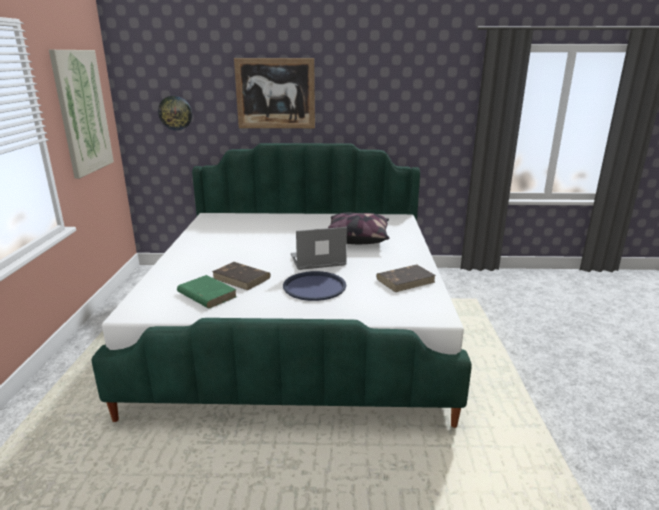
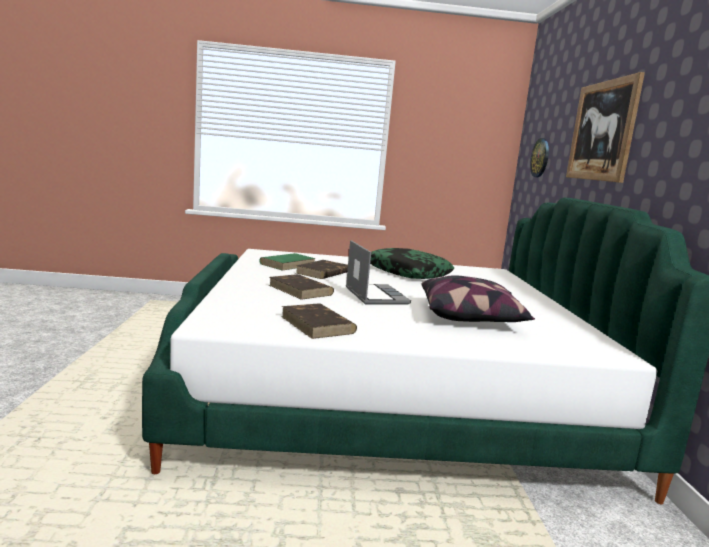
camera: 85 degrees right, 10 degrees down
(82, 112) = (453, 143): picture -> none
(227, 245) = (407, 272): none -> pillow
(314, 287) = (301, 290): blue tray -> brown book

